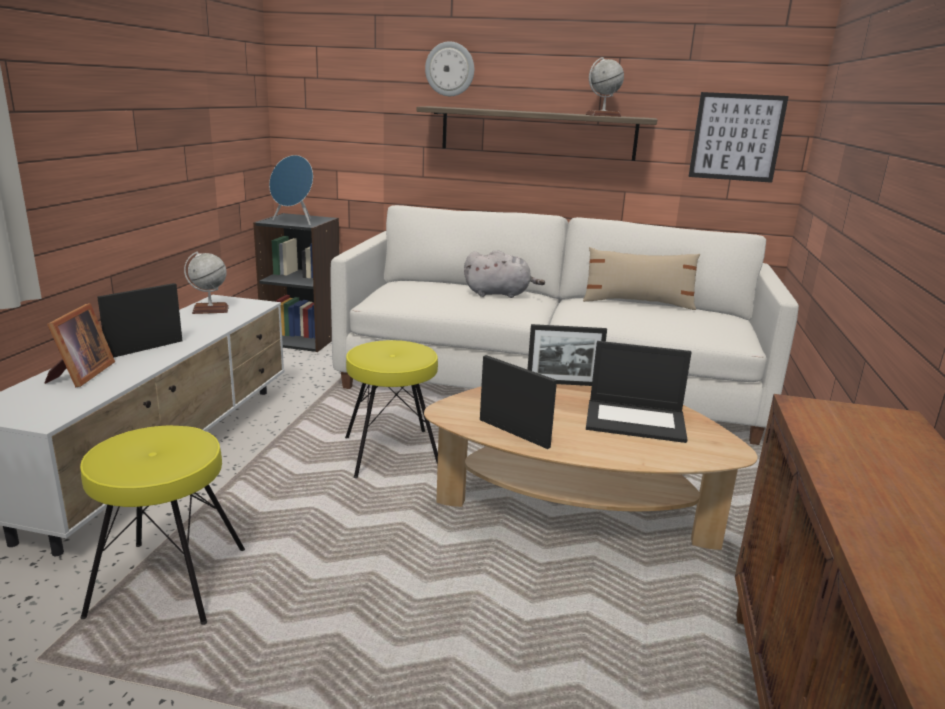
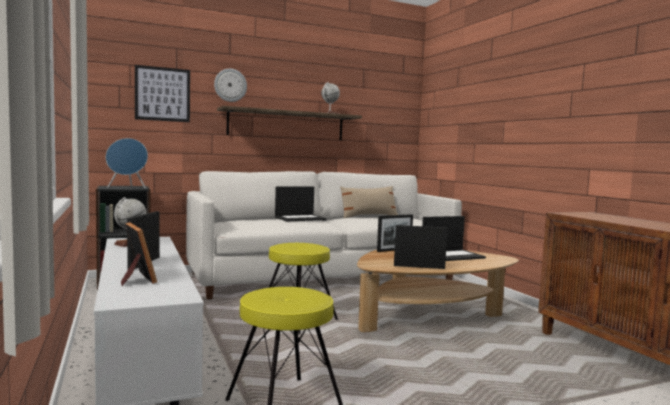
camera: 35 degrees left, 15 degrees down
(500, 294) = (300, 218): grey plush toy -> laptop
(736, 137) = (388, 127): picture -> picture (162, 94)

